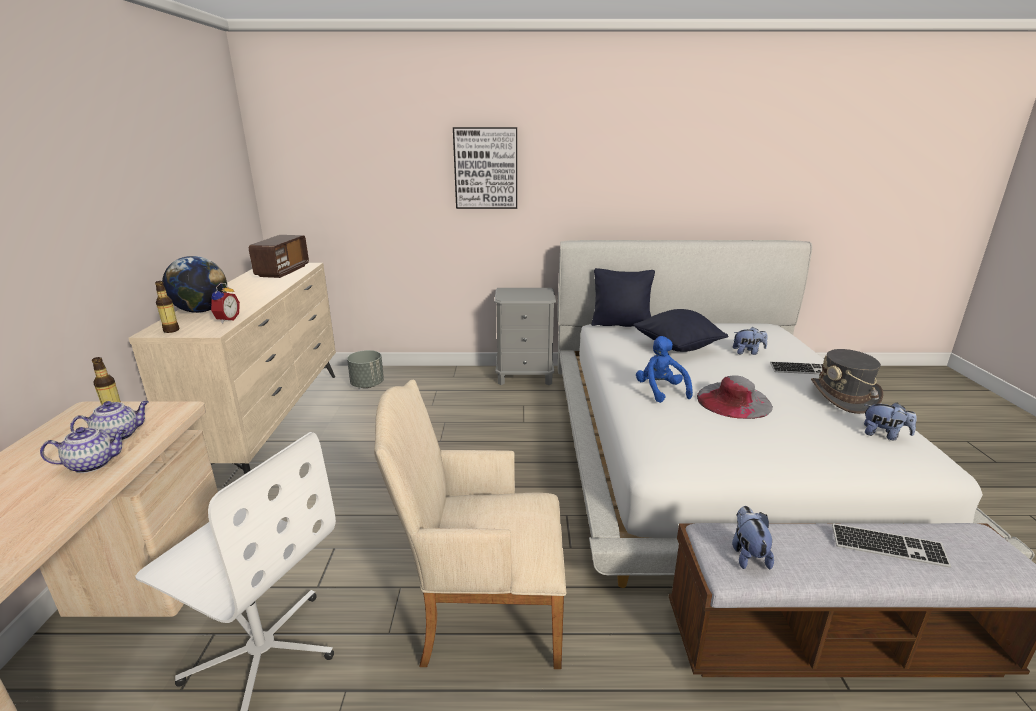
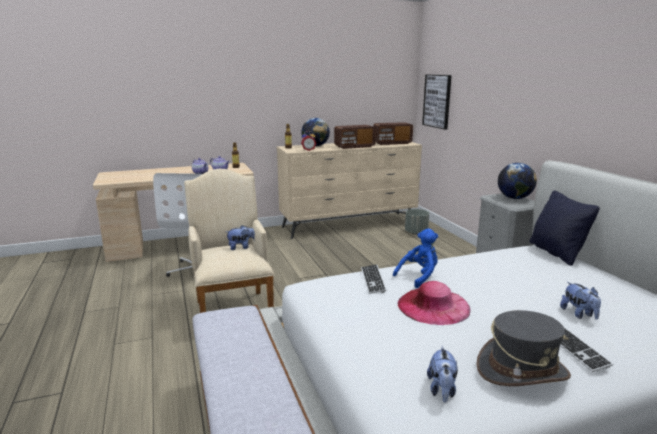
camera: 70 degrees right, 5 degrees down
(263, 291) = (354, 146): none -> radio
(486, 168) = (521, 89): picture -> picture (437, 101)
(519, 291) = (514, 198): none -> globe
(677, 348) = (530, 278): black pillow -> none
(733, 401) = (433, 306): grey hat -> pink hat
(747, 554) = (225, 321): plush toy -> plush toy (241, 247)
(887, 547) = (250, 378): keyboard -> keyboard (373, 280)

